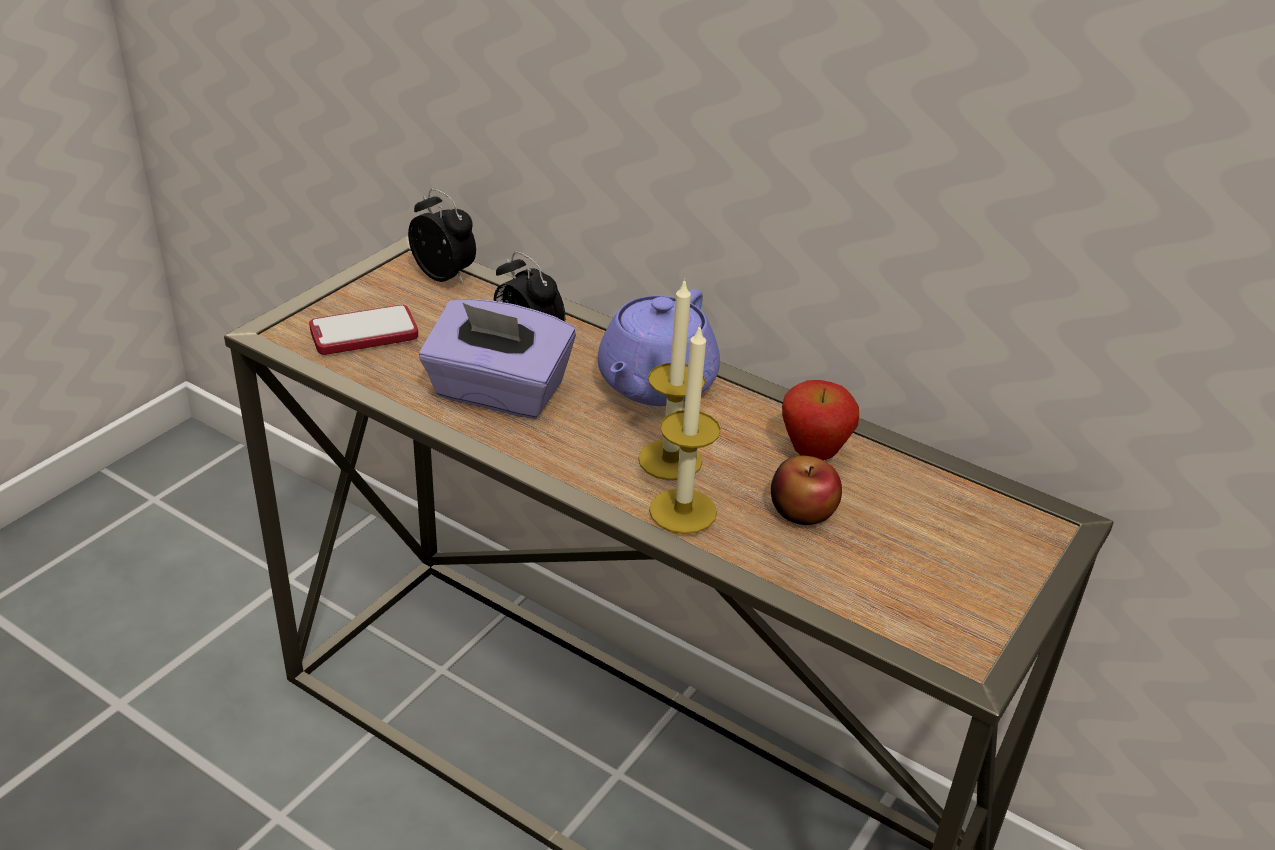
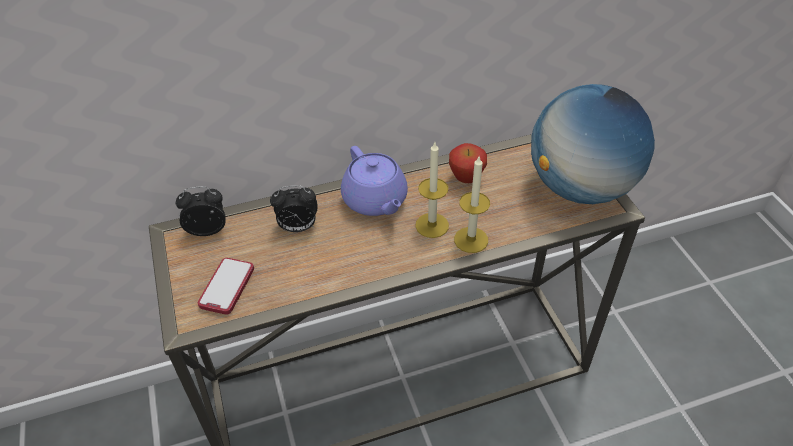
camera: 50 degrees left, 10 degrees up
(498, 393) = (329, 259): purple tissue box -> none
(802, 511) = (498, 203): apple -> none
(962, 594) = (580, 188): none -> globe

